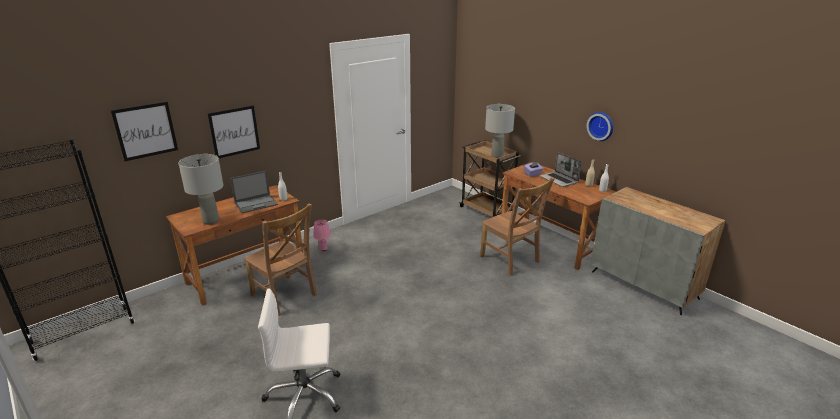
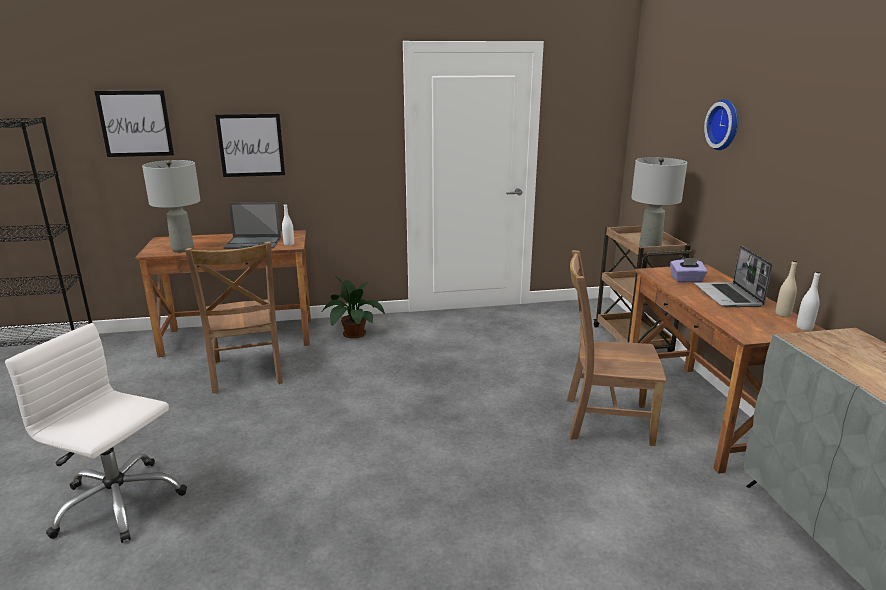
camera: 30 degrees right, 5 degrees down
(323, 249) = (352, 333): pink table lamp -> potted plant
(511, 260) = (603, 420): brown chair -> brown chair turned 105 degrees clockwise
(601, 126) = (822, 196): wall clock -> wall clock (725, 124)

